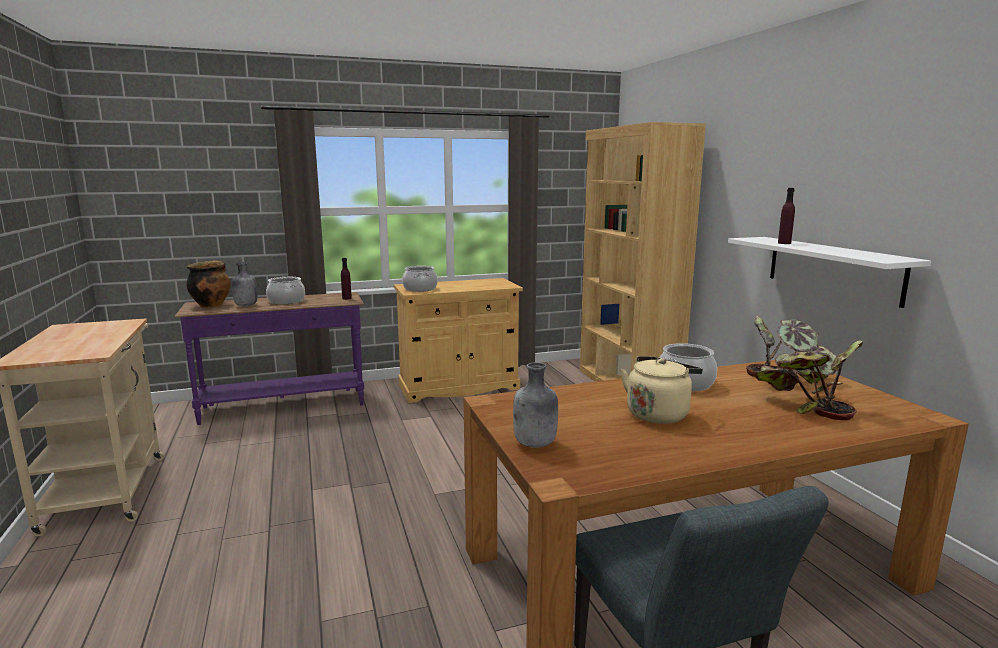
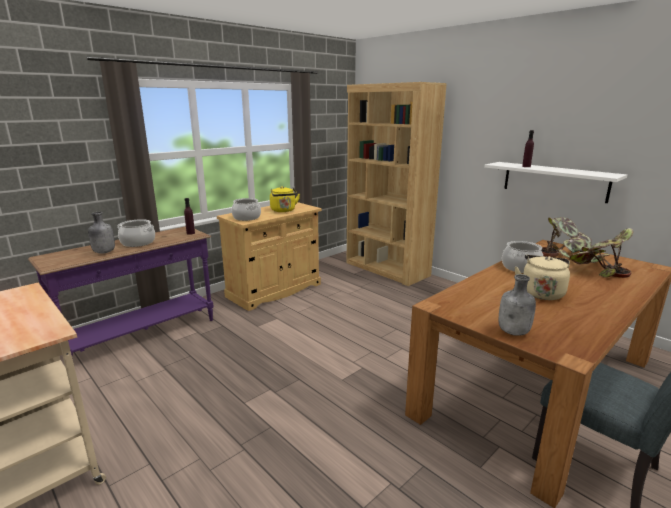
camera: 25 degrees left, 5 degrees up
(211, 305) = (65, 256): cooking pot -> none
(473, 286) = (283, 211): none -> yellow kettle

